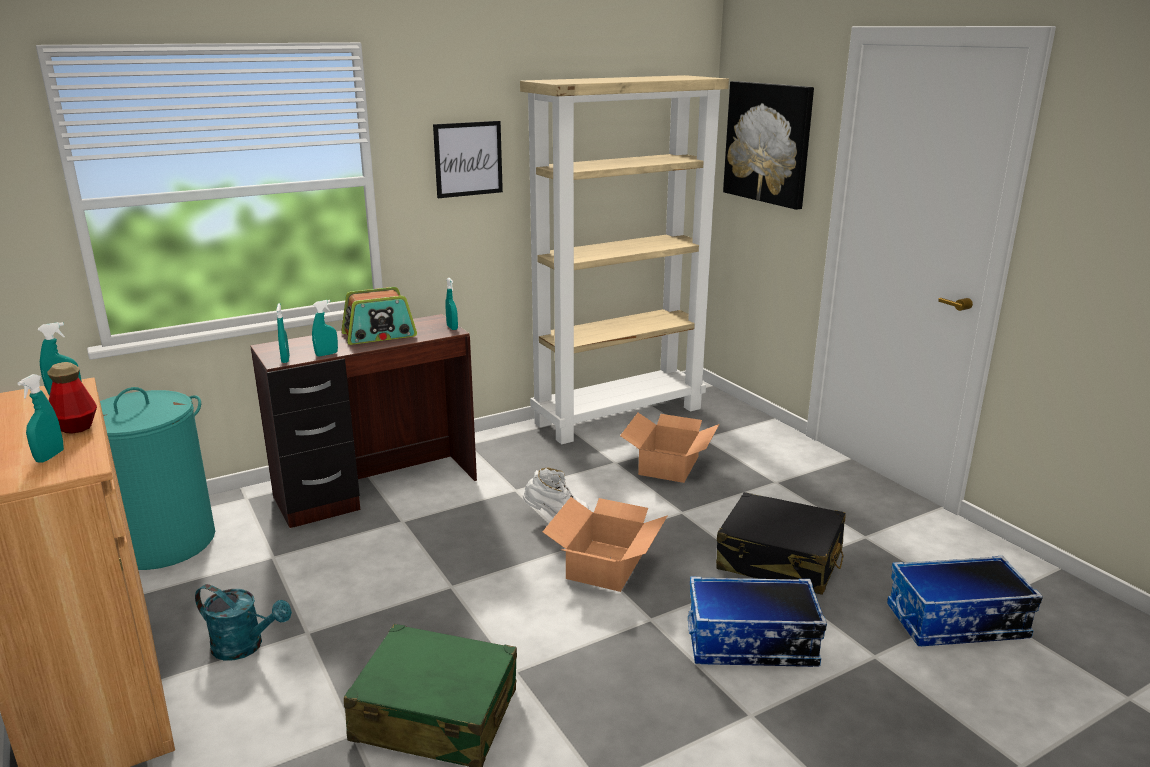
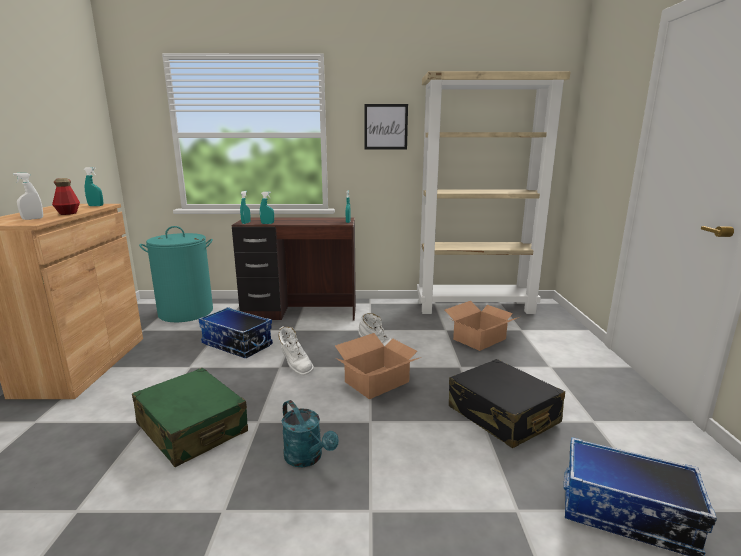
camera: 30 degrees right, 5 degrees down
(50, 456) = (32, 219): turquoise spray bottle -> white spray bottle
(245, 647) = (158, 364): turquoise watering can -> turquoise watering can (307, 458)
(379, 335) = (306, 220): radio -> none
(473, 579) = (295, 366): none -> white boot
(750, 644) = (422, 462): storage box -> storage box (236, 344)
(768, 143) = (603, 120): picture -> none

